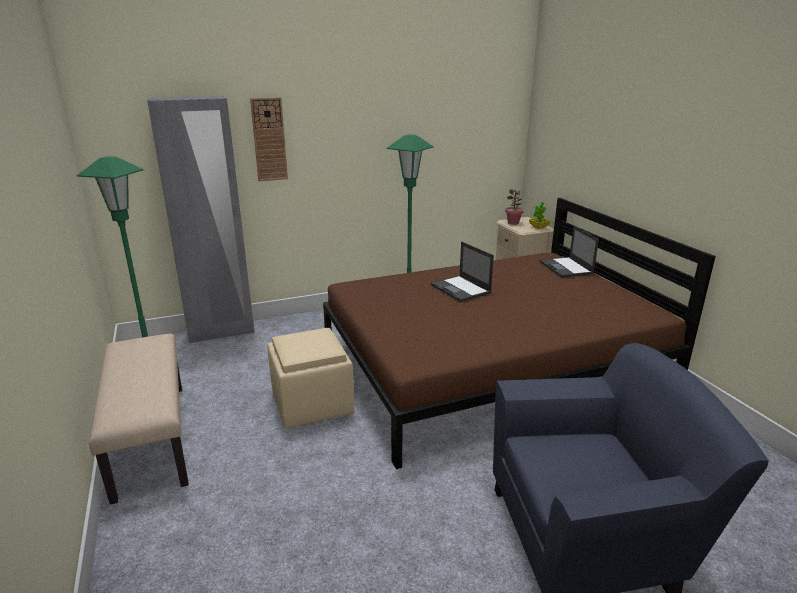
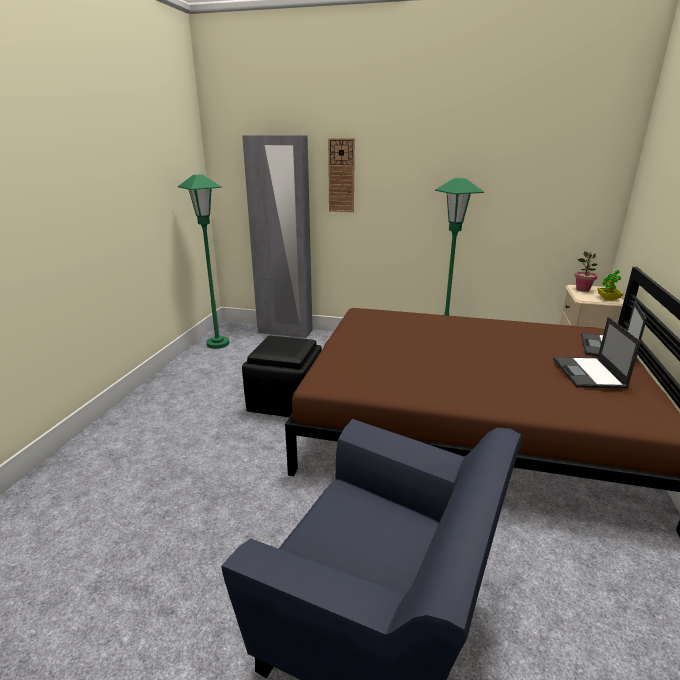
camera: 35 degrees right, 0 degrees up
(150, 438) = (168, 385): beige bench -> none
(313, 404) = (286, 402): beige ottoman -> black ottoman
(461, 289) = (455, 338): laptop -> laptop (589, 373)

